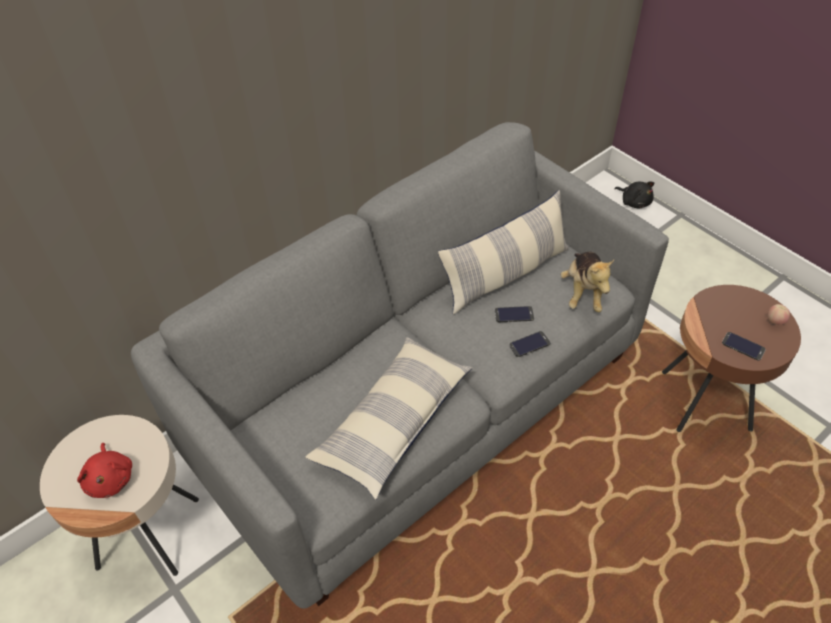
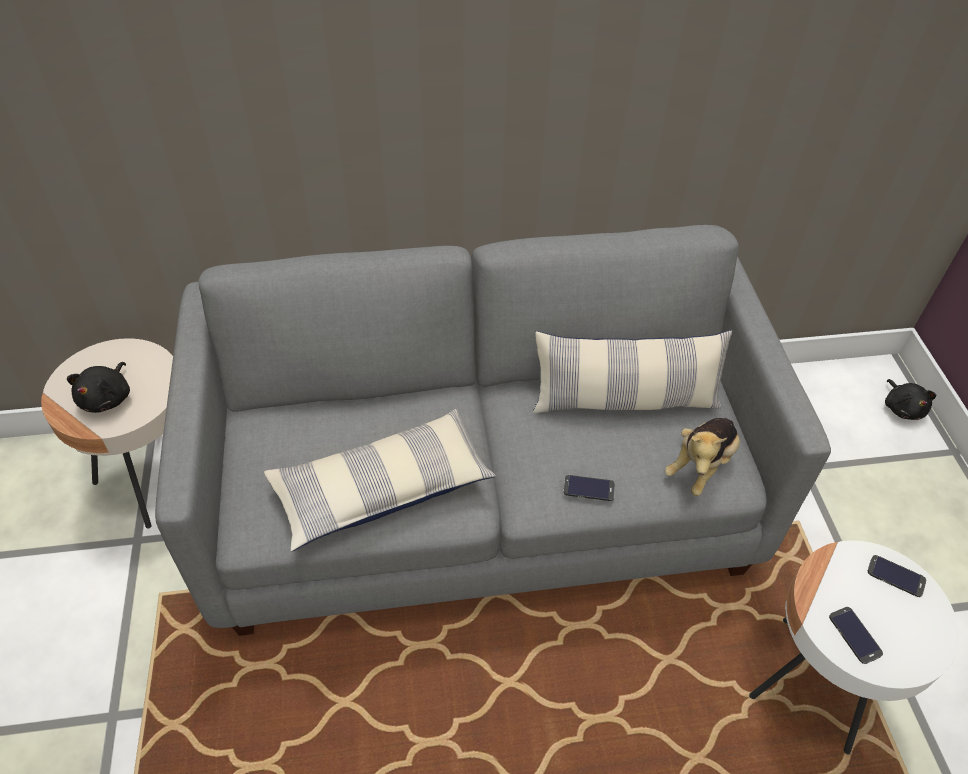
camera: 30 degrees right, 0 degrees up
(111, 478) = (108, 398): red plush toy -> black plush toy
(514, 314) = (597, 448): phone -> phone (896, 576)
(705, 400) = (814, 683): brown side table -> white side table
(774, 321) = (925, 629): apple -> none

